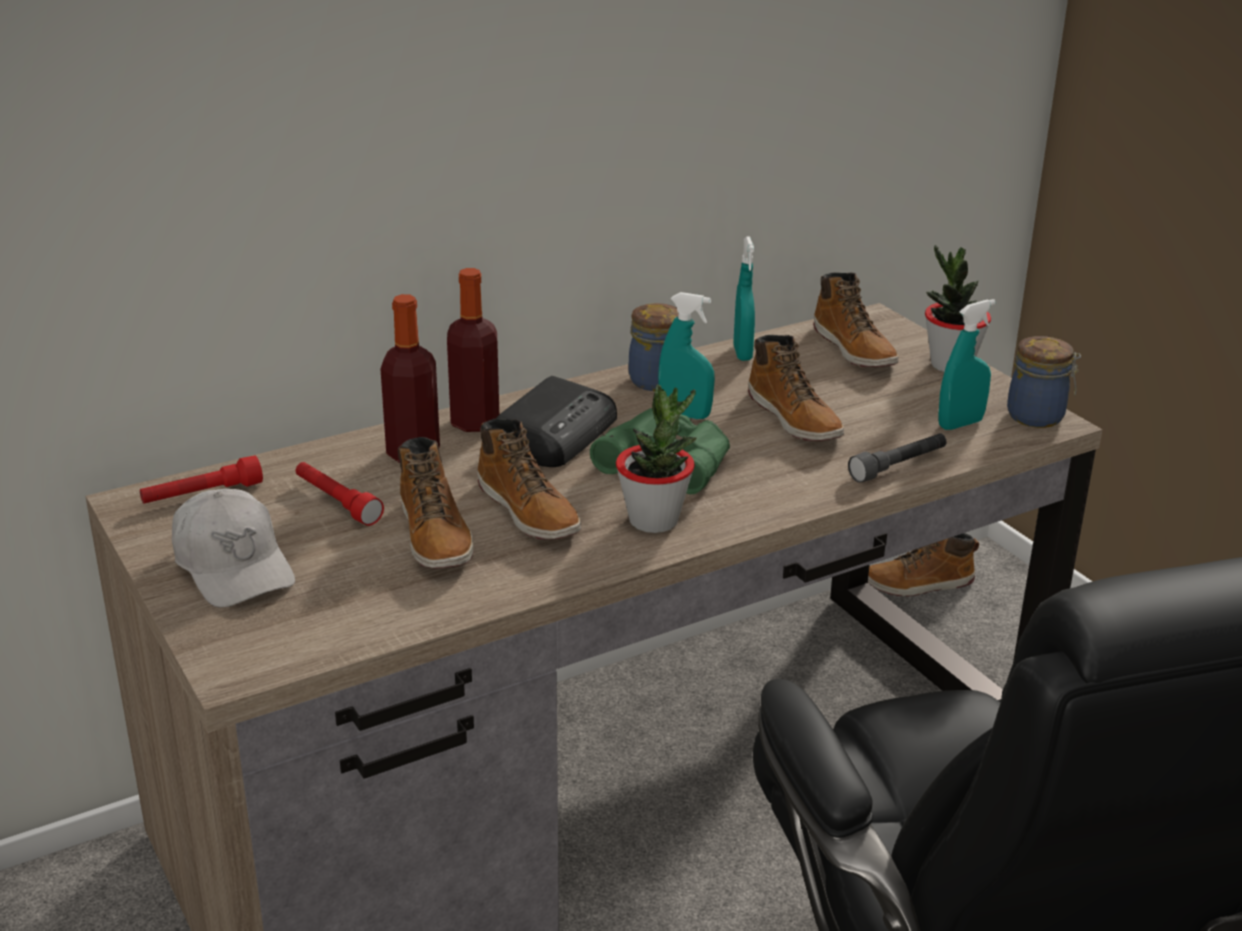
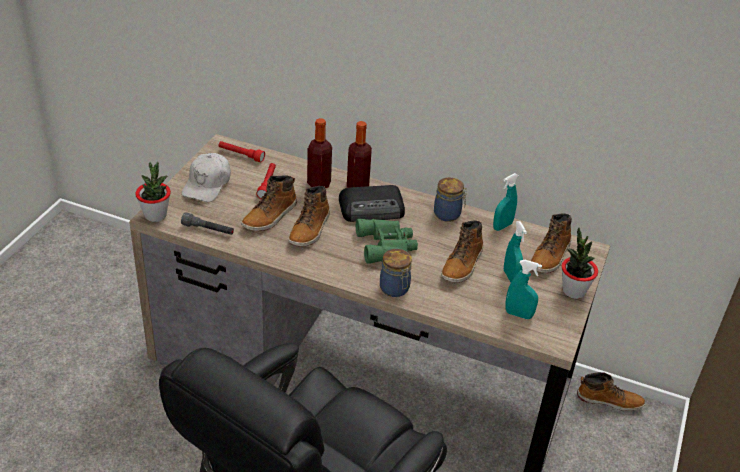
camera: 50 degrees right, 10 degrees up
(654, 520) = (337, 262): potted plant -> potted plant (155, 215)
(684, 414) = (428, 234): turquoise spray bottle -> turquoise spray bottle (510, 277)
(898, 466) = (456, 310): grey flashlight -> grey flashlight (208, 230)
(919, 584) = (609, 400): boot -> boot turned 150 degrees clockwise
(1038, 417) = (557, 336): jar -> jar (395, 289)

